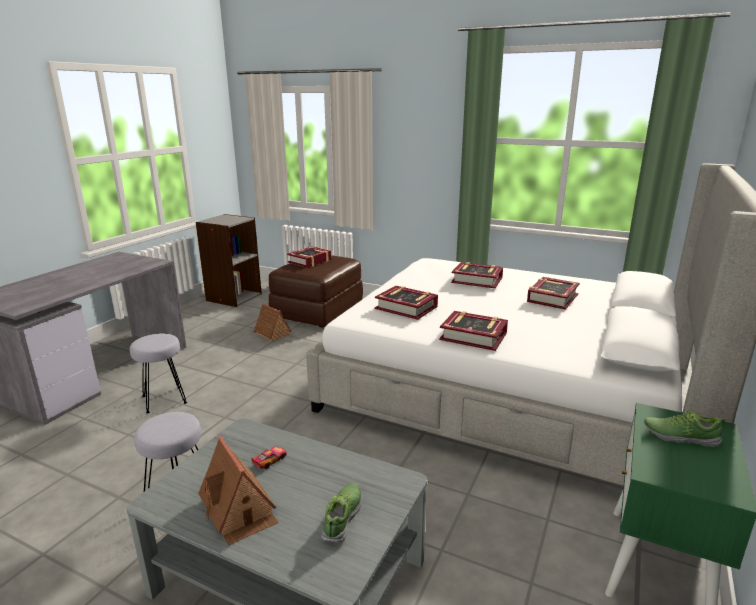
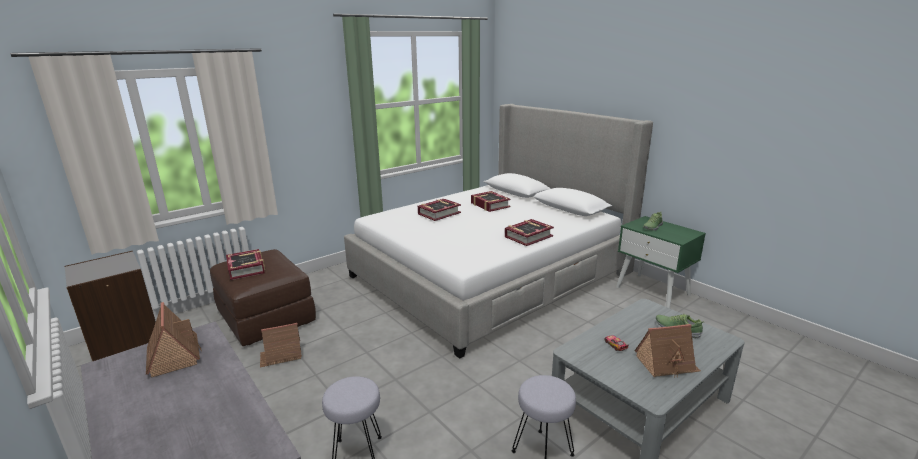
camera: 65 degrees left, 0 degrees up
(128, 264) = (174, 356): none -> toy house
(406, 308) = (463, 244): book -> none

